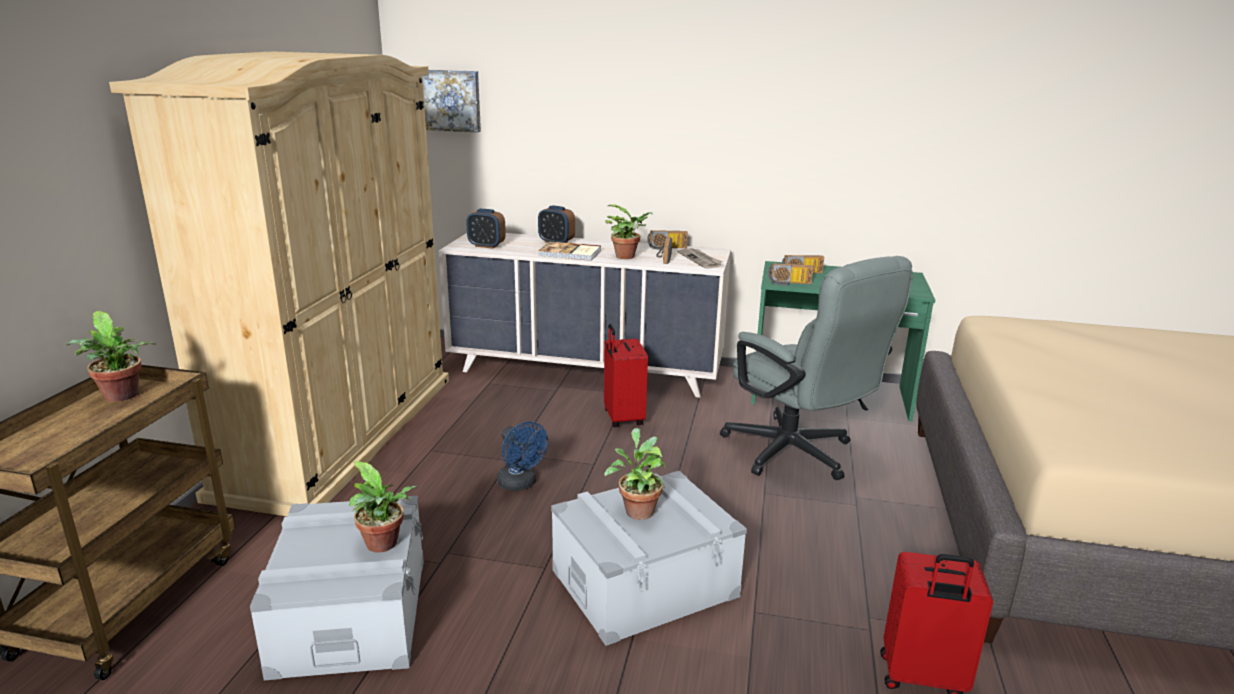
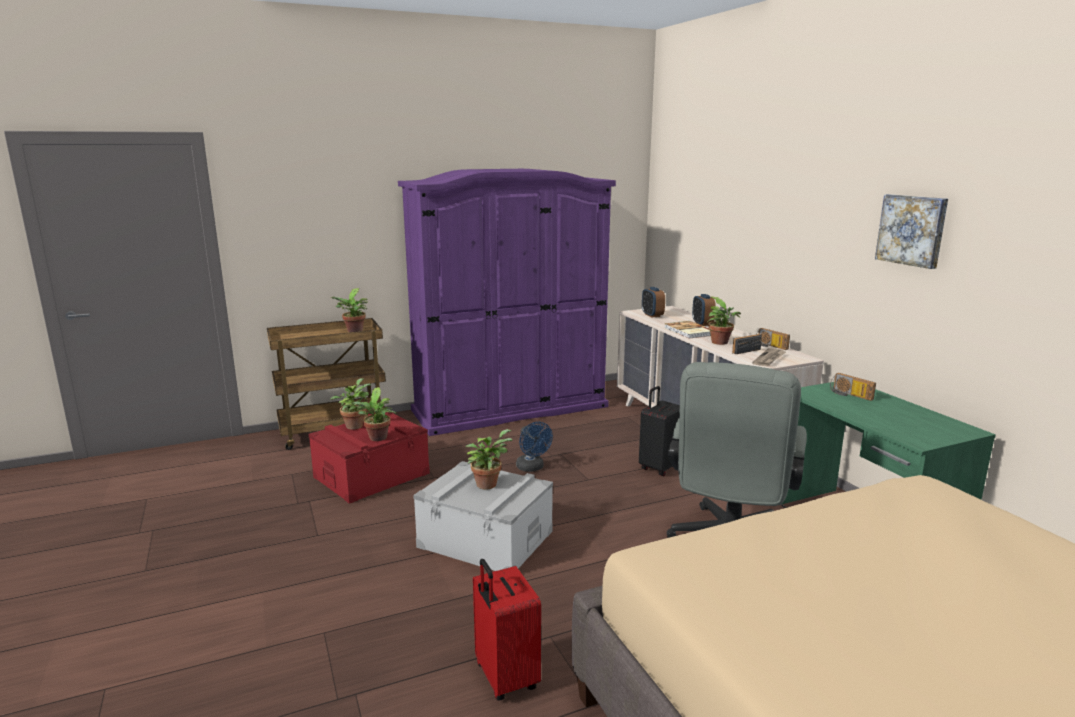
camera: 55 degrees right, 5 degrees down
(296, 550) = (354, 425): none -> potted plant
(341, 433) = (510, 408): beige wardrobe -> purple wardrobe
(351, 615) = (371, 475): grey storage box -> red storage box
(452, 100) = (675, 207): picture -> picture (912, 230)
(520, 484) = (532, 468): blue fan -> blue fan turned 45 degrees counterclockwise
(622, 418) = (659, 467): red suitcase -> black suitcase
(789, 283) = (812, 396): radio -> none

